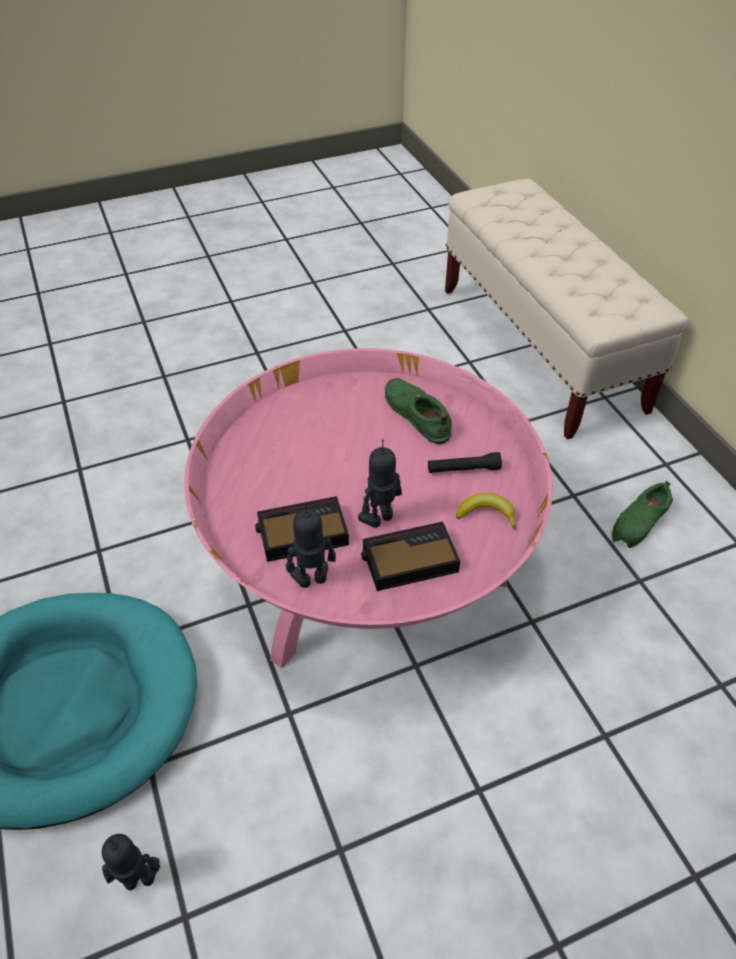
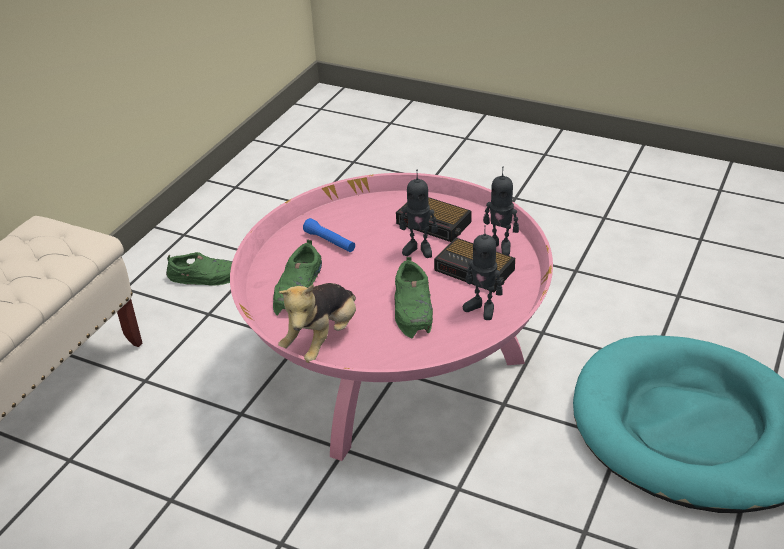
camera: 130 degrees left, 10 degrees down
(139, 879) = (693, 321): toy robot -> toy robot (482, 308)
(307, 461) = (413, 307): none -> green shoe
(337, 394) = (322, 339): none -> plush toy
(463, 469) = (330, 242): black flashlight -> blue flashlight
(487, 514) = (358, 215): banana -> none

